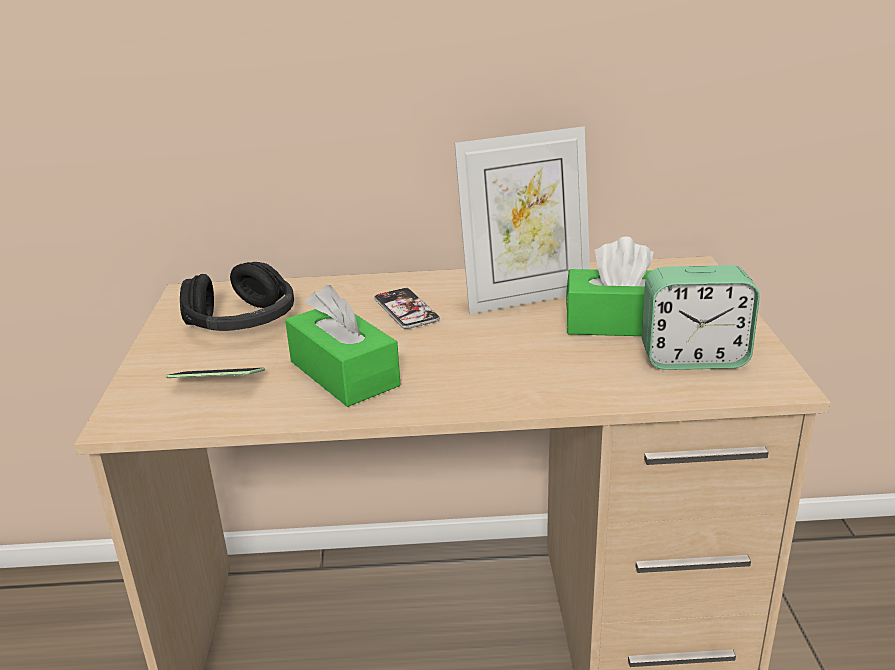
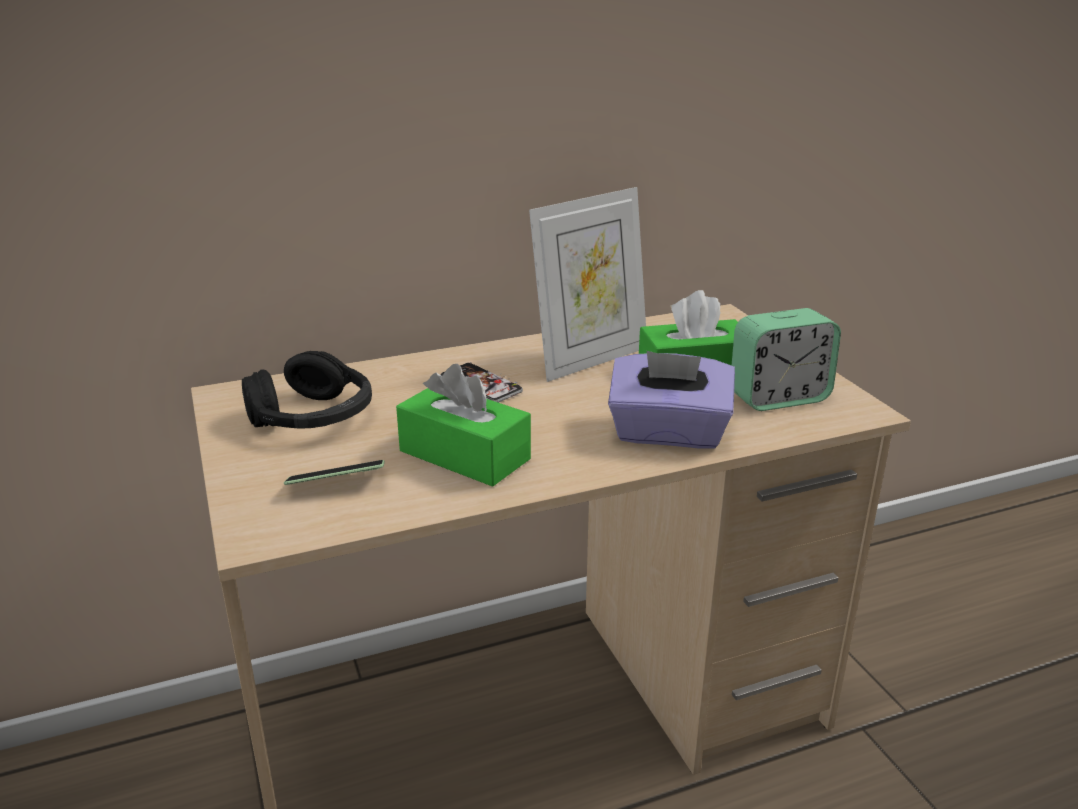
camera: 20 degrees left, 0 degrees up
(550, 380) = (668, 433): none -> purple tissue box

